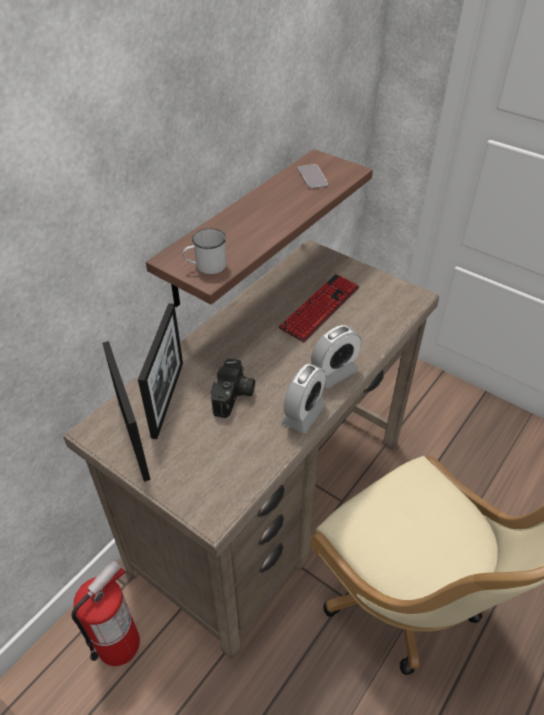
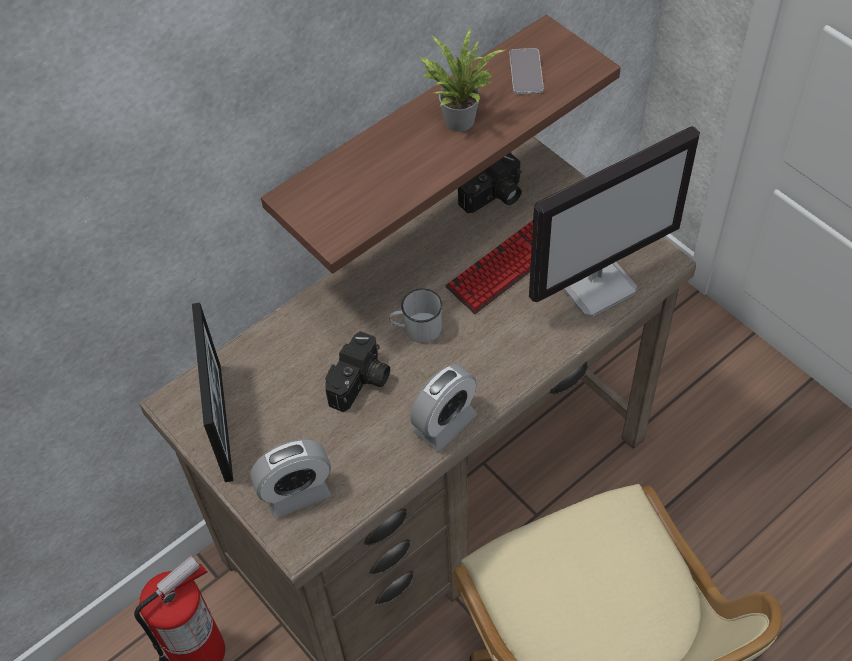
camera: 15 degrees right, 10 degrees up
(168, 398) = (275, 372): picture frame -> none
(206, 266) = (336, 216): white mug -> white mug (416, 329)
(275, 204) = (458, 118): none -> potted plant
(294, 274) = (493, 197): none -> camera
(334, 373) = (502, 368): alarm clock -> alarm clock (296, 493)
(379, 314) = (596, 283): none -> monitor

